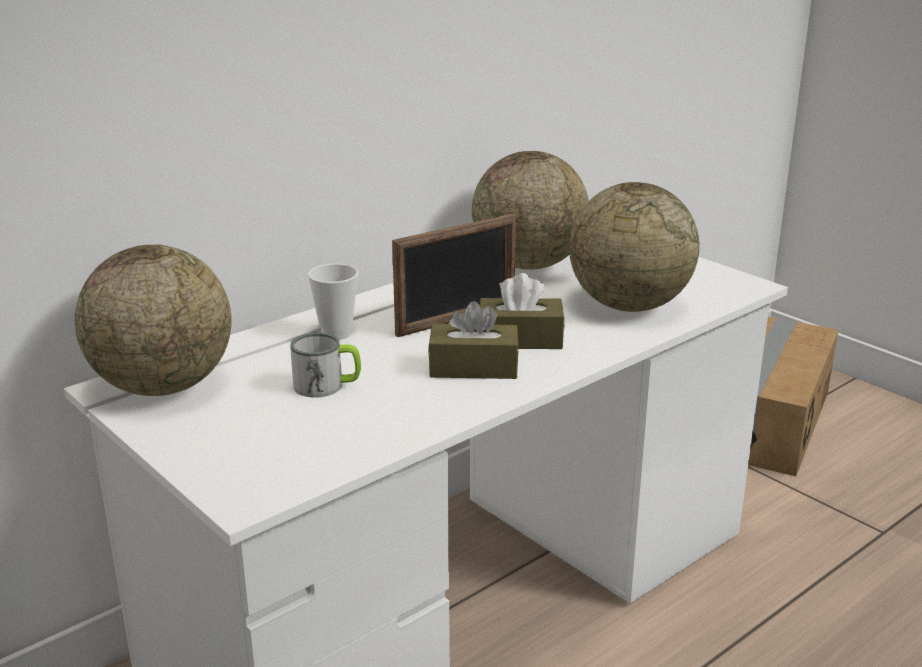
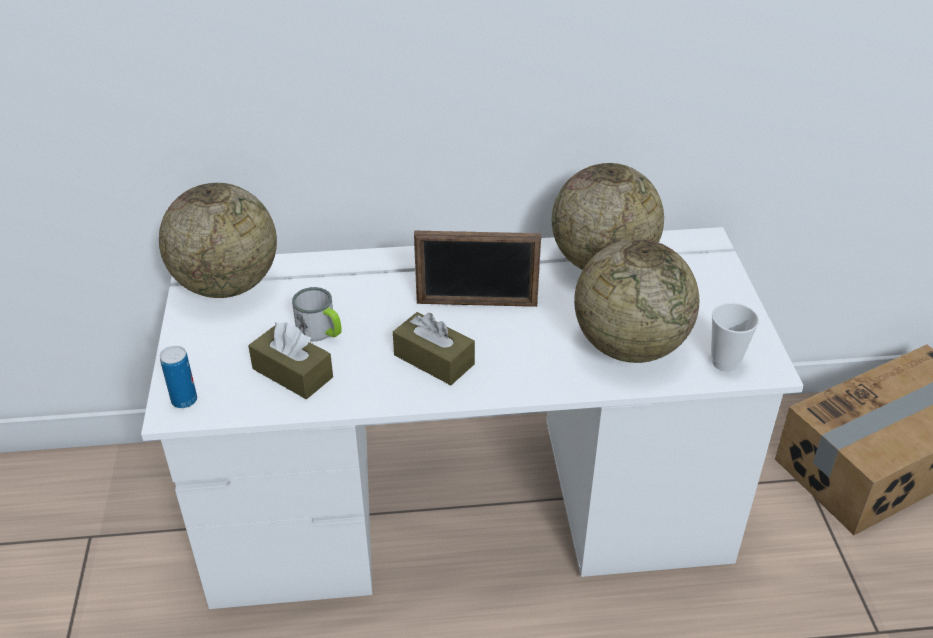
camera: 35 degrees right, 15 degrees up
(245, 488) = (184, 400): none -> can
(336, 333) = (379, 281): cup -> cup (725, 362)
(520, 339) = (500, 346): brown tissue box -> brown tissue box (292, 373)

